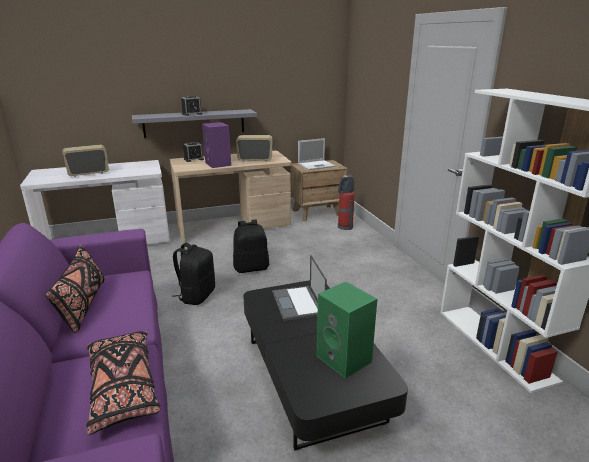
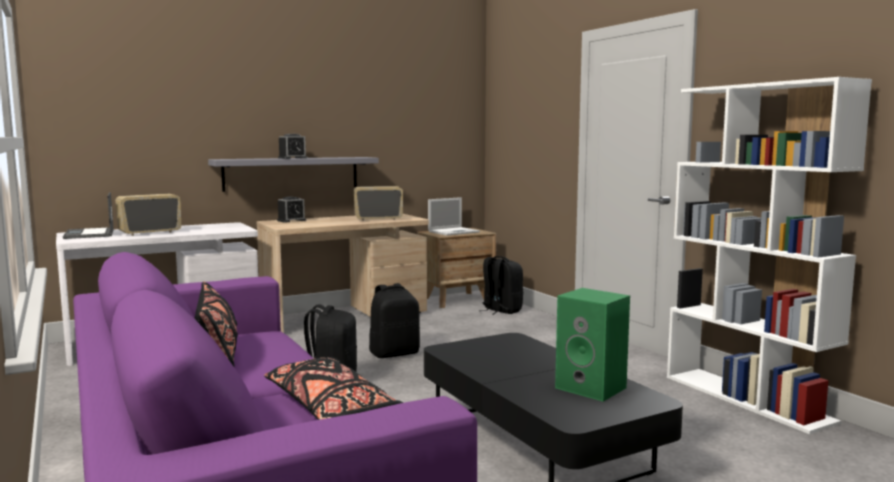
camera: 10 degrees left, 15 degrees down
(219, 164) = (331, 223): purple speaker -> none
(298, 303) = (502, 351): laptop -> laptop (89, 234)
(344, 227) = (500, 310): fire extinguisher -> black backpack

